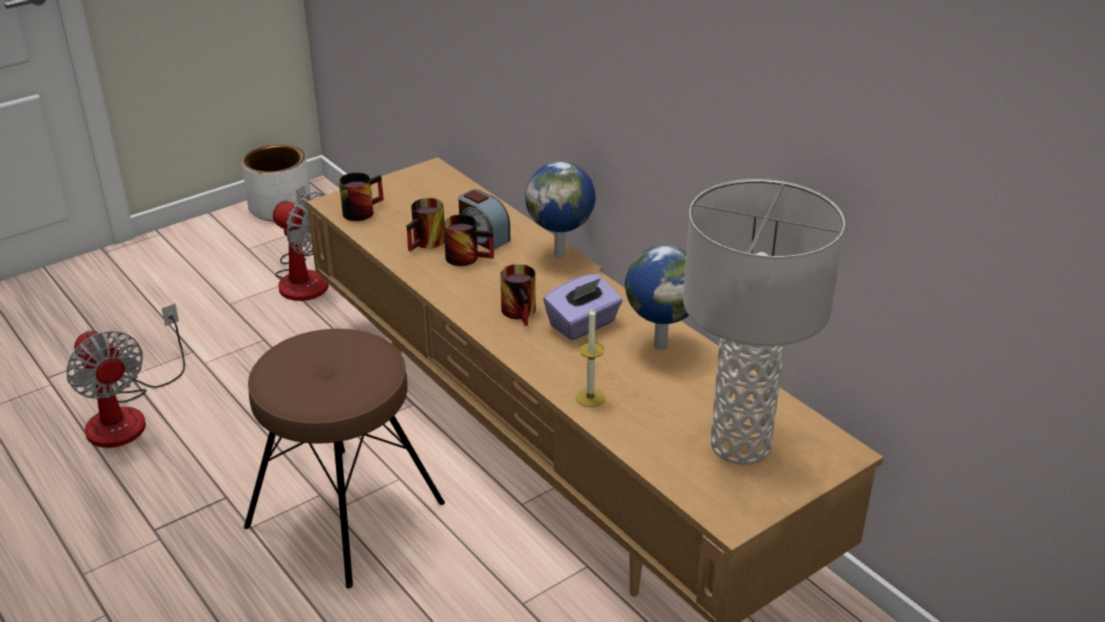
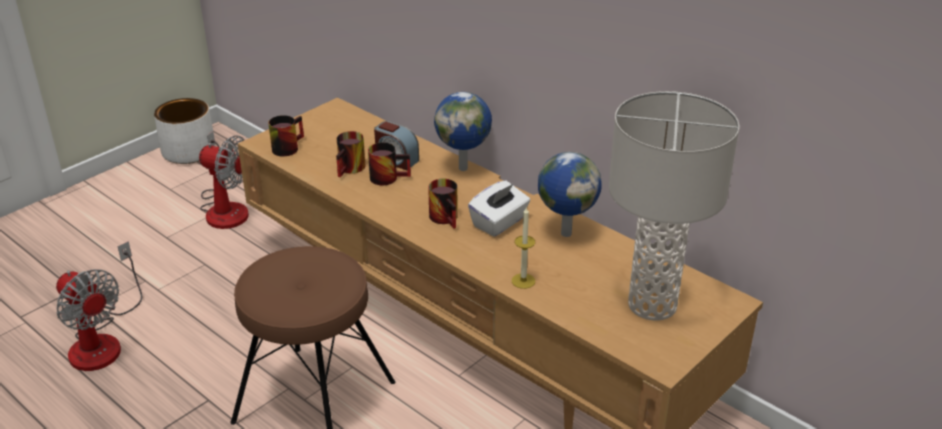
camera: 10 degrees left, 0 degrees up
(583, 324) = (499, 223): purple tissue box -> white tissue box

